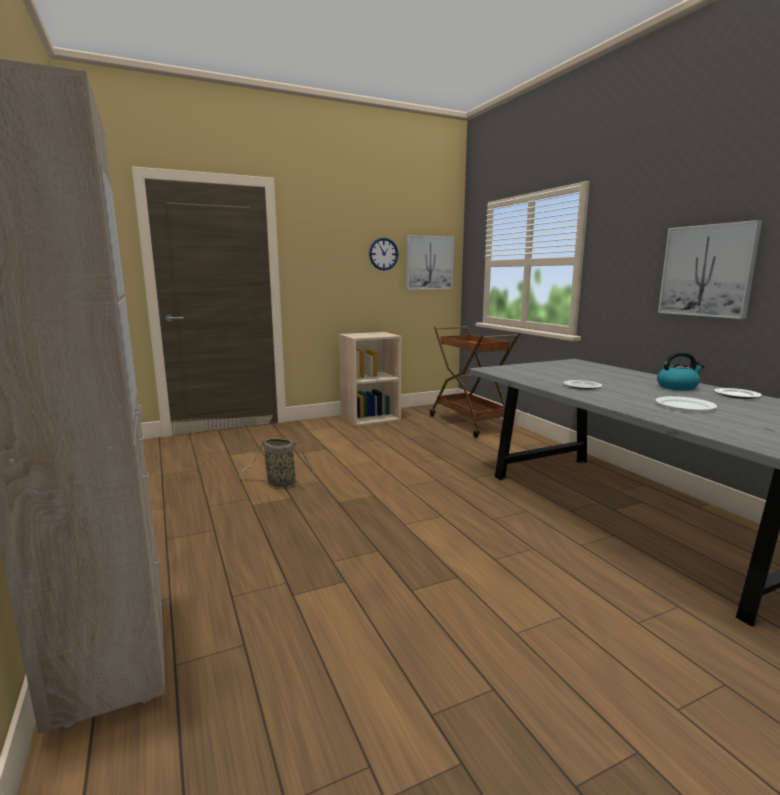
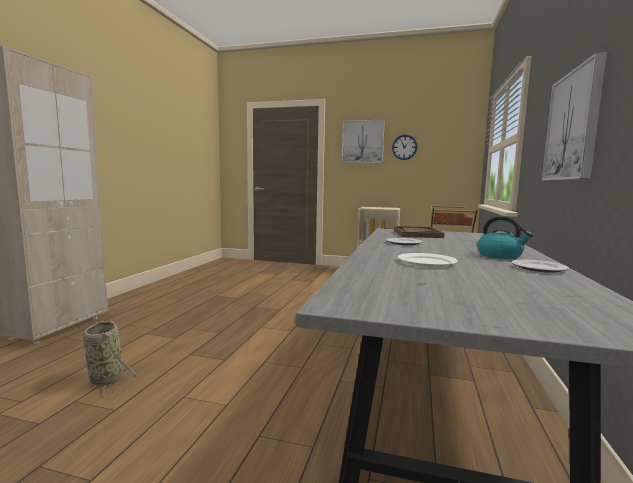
camera: 40 degrees right, 5 degrees down
(279, 483) = (249, 290): basket -> basket (106, 378)
(429, 262) = (447, 153): picture -> picture (362, 141)
(534, 371) = (417, 234): none -> brown tray

